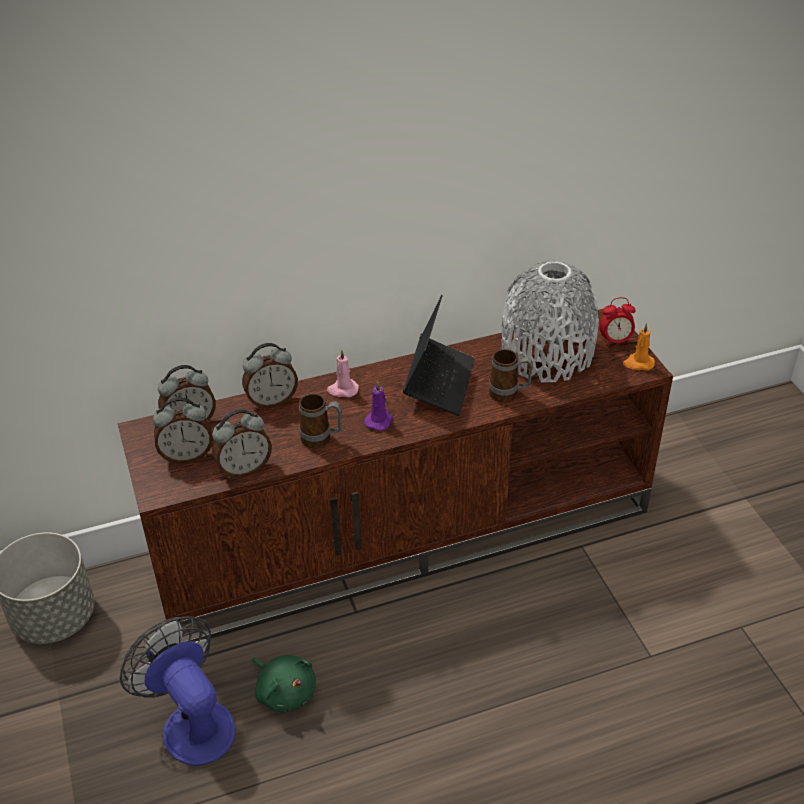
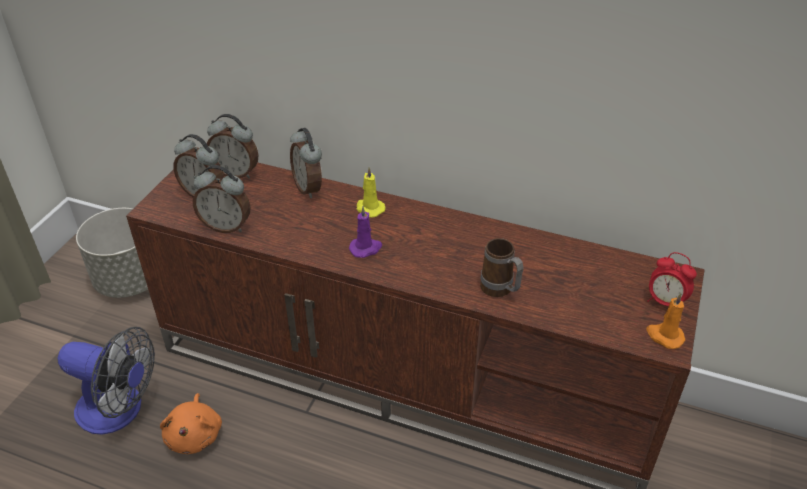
camera: 40 degrees right, 0 degrees up
(192, 722) = (119, 411): fan -> fan turned 105 degrees clockwise
(272, 401) = (309, 188): alarm clock -> alarm clock turned 45 degrees clockwise
(284, 691) = (195, 435): green plush toy -> orange plush toy
(322, 440) = (305, 237): mug -> none
(342, 390) = (369, 208): pink candle -> yellow candle
(439, 383) = (451, 246): laptop -> none
(547, 354) = (580, 275): grey vase -> none

